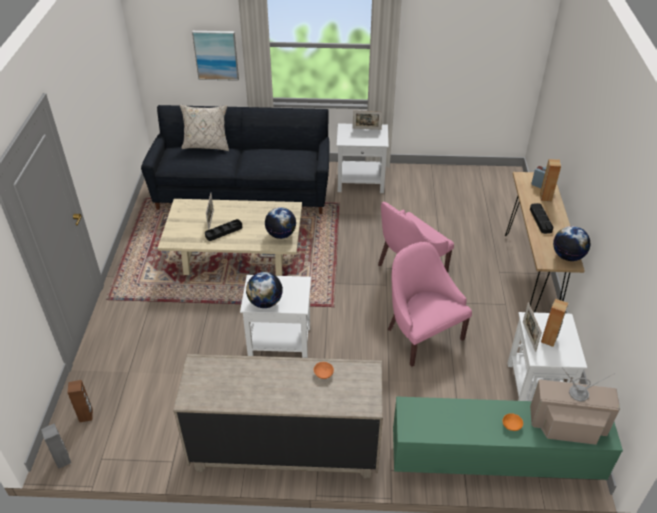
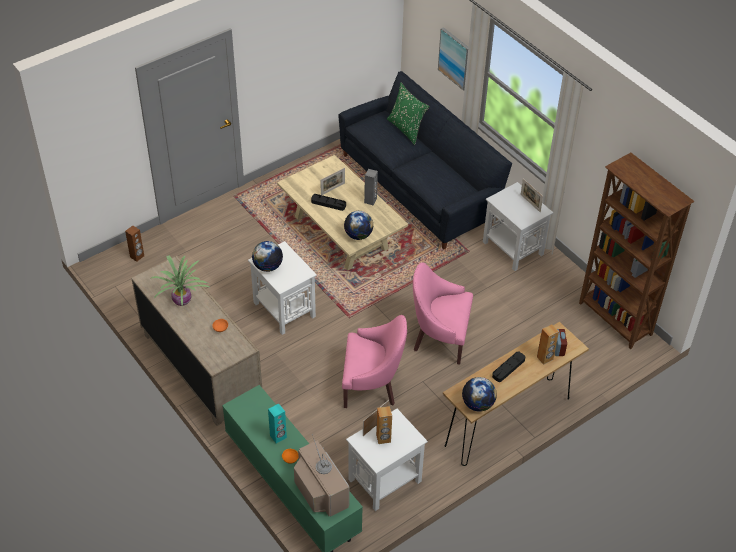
camera: 50 degrees right, 5 degrees up
(63, 460) = (99, 270): grey speaker -> grey speaker (370, 200)
(206, 145) = (406, 129): beige pillow -> green pillow
(254, 383) = (182, 300): none -> potted plant
(421, 335) = (372, 384): pink armchair -> pink armchair turned 75 degrees clockwise
(476, 419) = (278, 437): none -> turquoise speaker
(478, 175) = (615, 320): none -> brown bookcase

